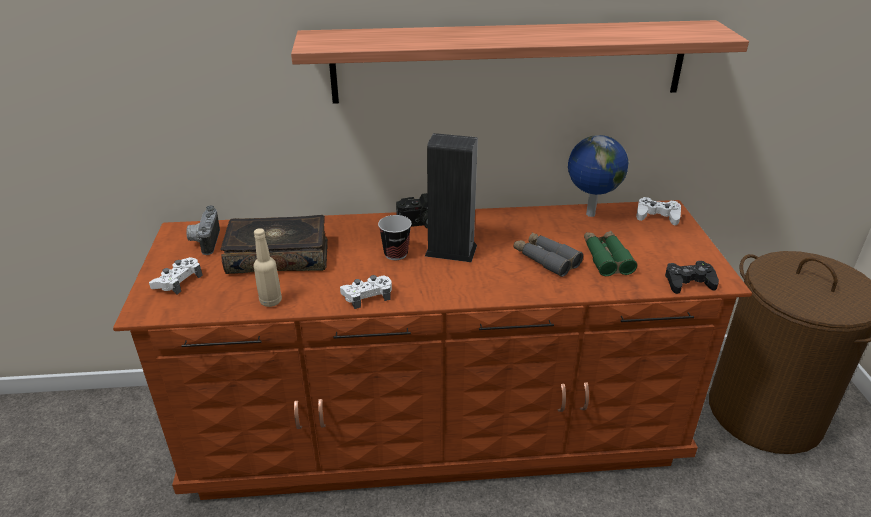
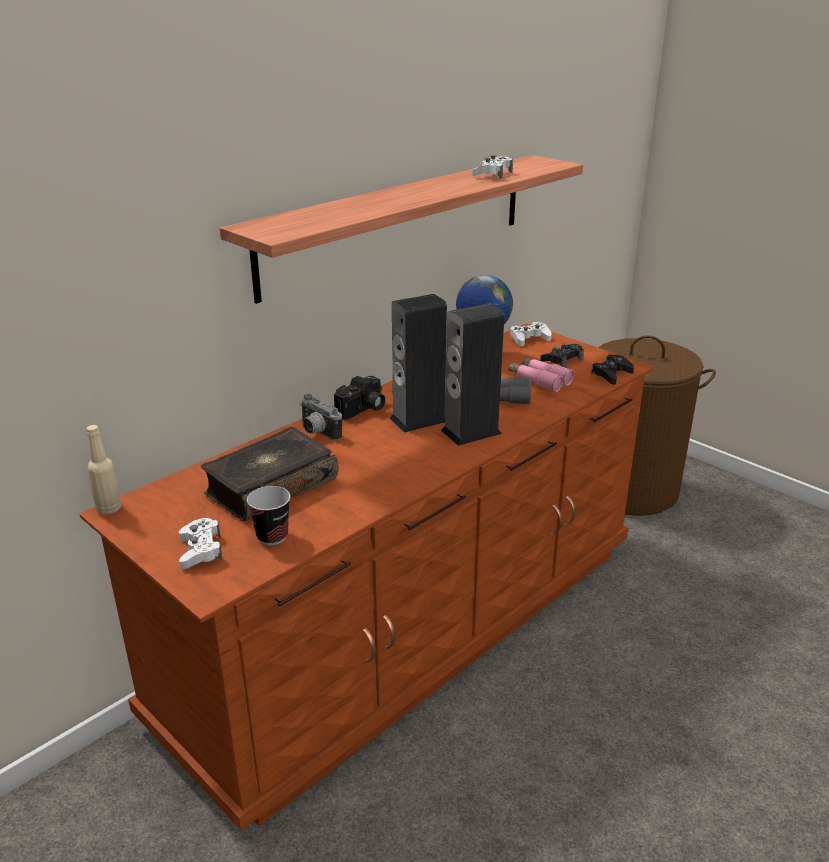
camera: 40 degrees left, 5 degrees down
(204, 242) = (167, 508): camera -> camera (317, 433)
(270, 301) = (327, 522): beige bottle -> beige bottle (109, 509)
(367, 295) = (405, 480): white game controller -> white game controller (492, 174)
(396, 254) = (377, 440): cup -> cup (272, 536)
(475, 279) = (471, 432): none -> speaker
(606, 258) = (539, 380): green binoculars -> pink binoculars
(658, 248) = (562, 360): none -> black game controller

